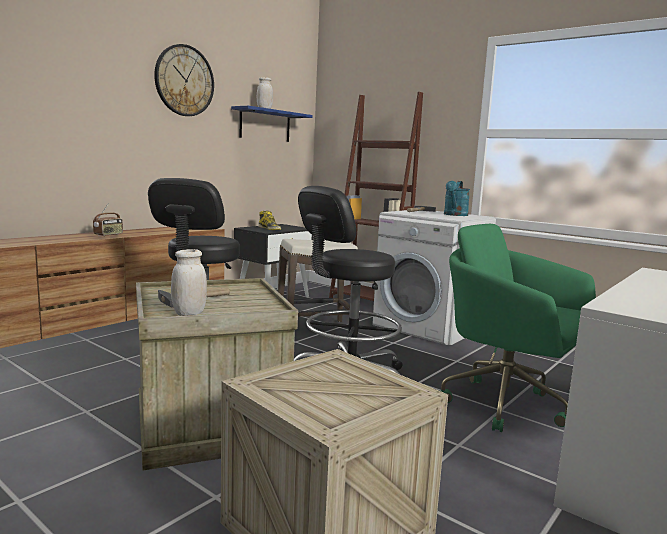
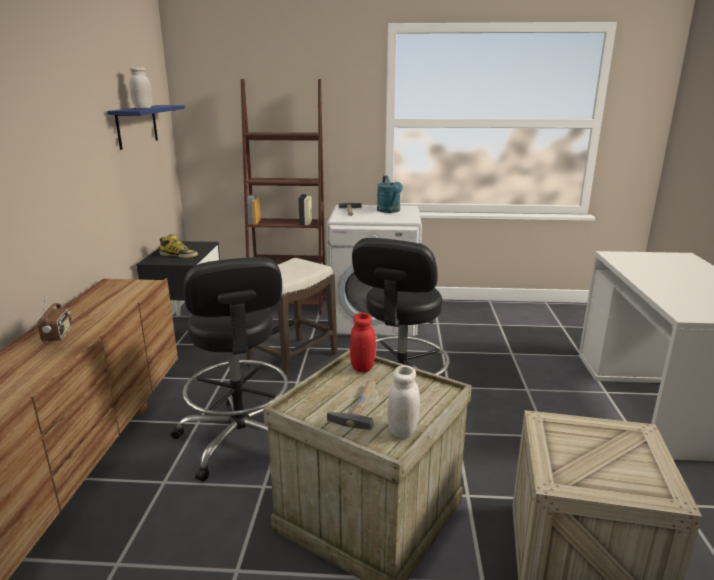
camera: 35 degrees left, 10 degrees up
(184, 81) = (61, 89): wall clock -> none
(248, 287) = (362, 367): none -> red jar
(509, 407) = (528, 384): green office chair -> none

